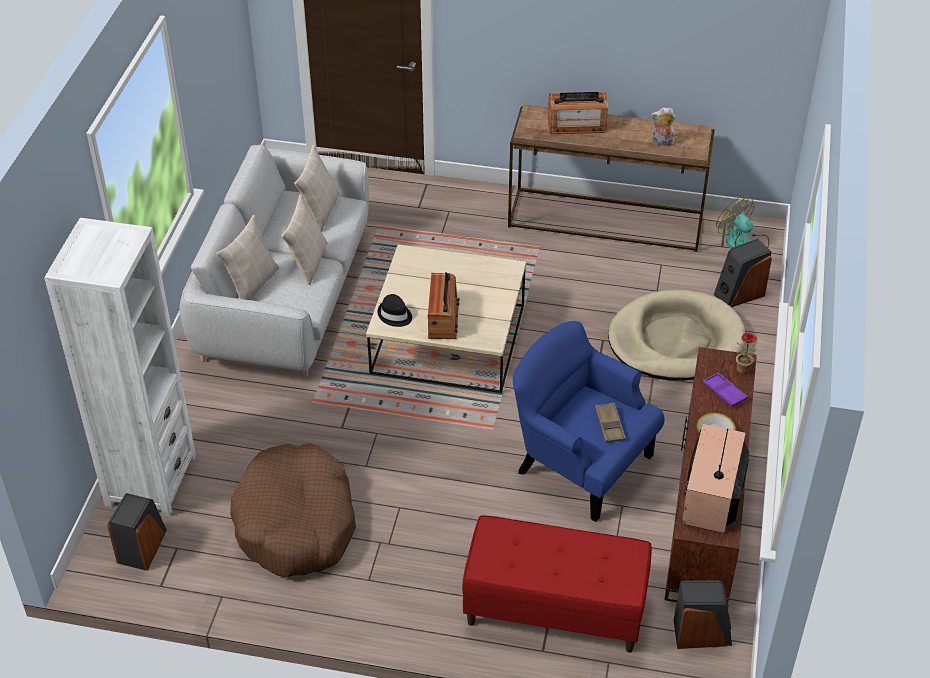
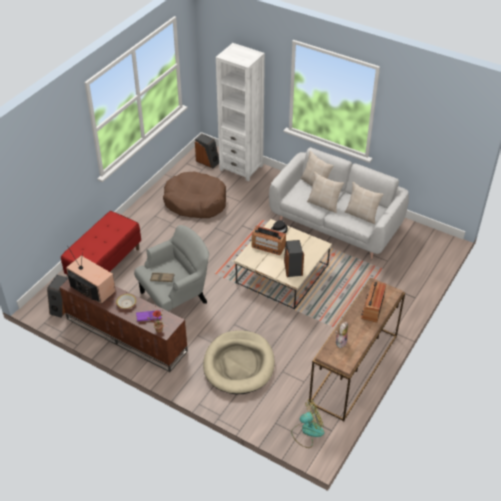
camera: 110 degrees right, 0 degrees up
(580, 464) = (176, 297): blue armchair -> grey armchair
(739, 294) = (262, 409): speaker -> speaker (292, 267)

